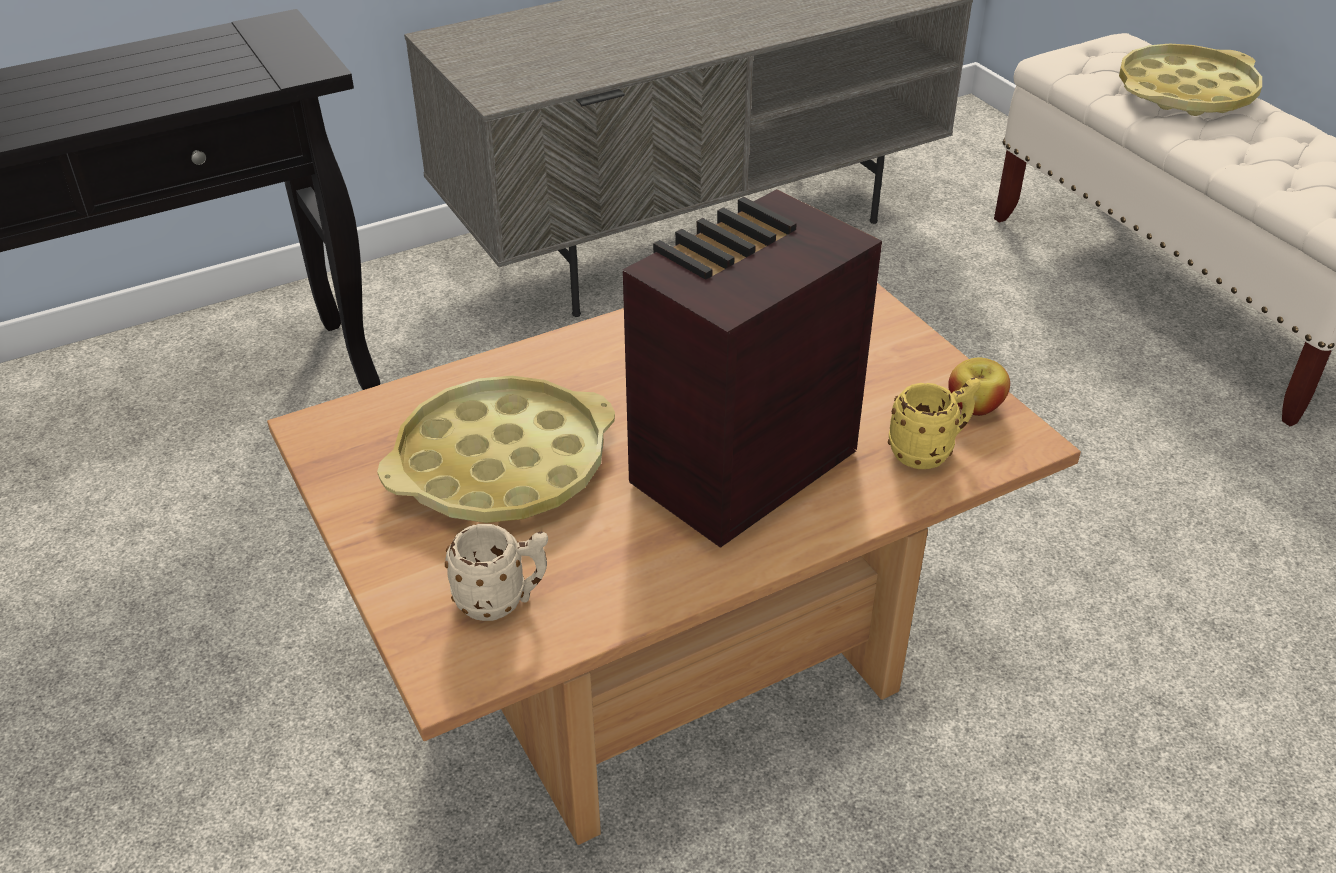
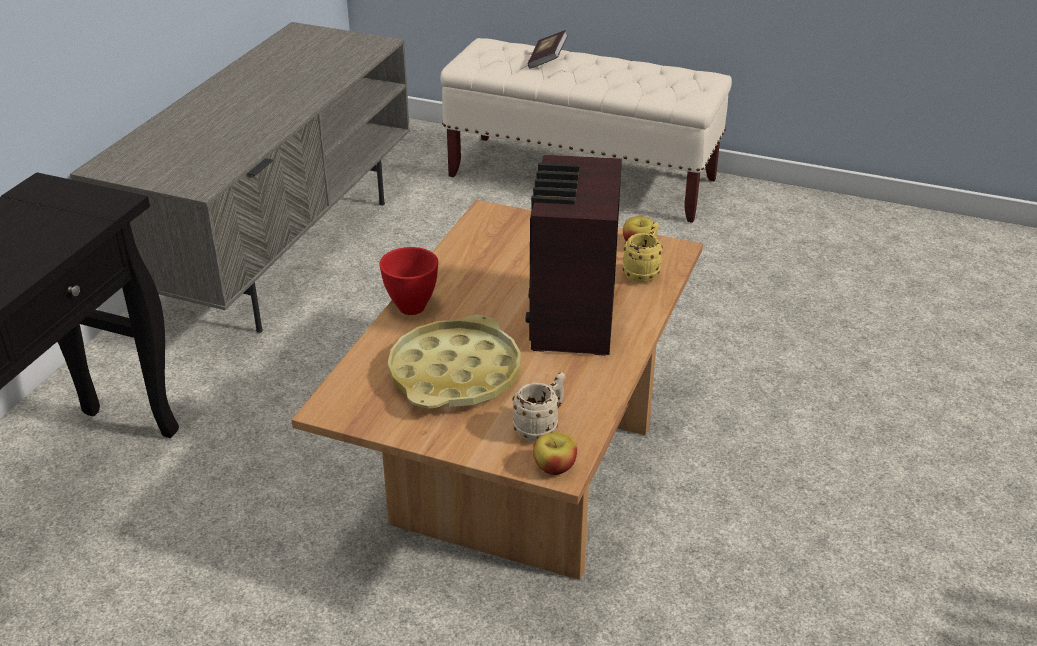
camera: 40 degrees left, 5 degrees down
(446, 667) = (554, 467): none -> apple
(565, 350) = (411, 308): none -> red bowl
(1185, 92) = (547, 60): yellow tray -> book

